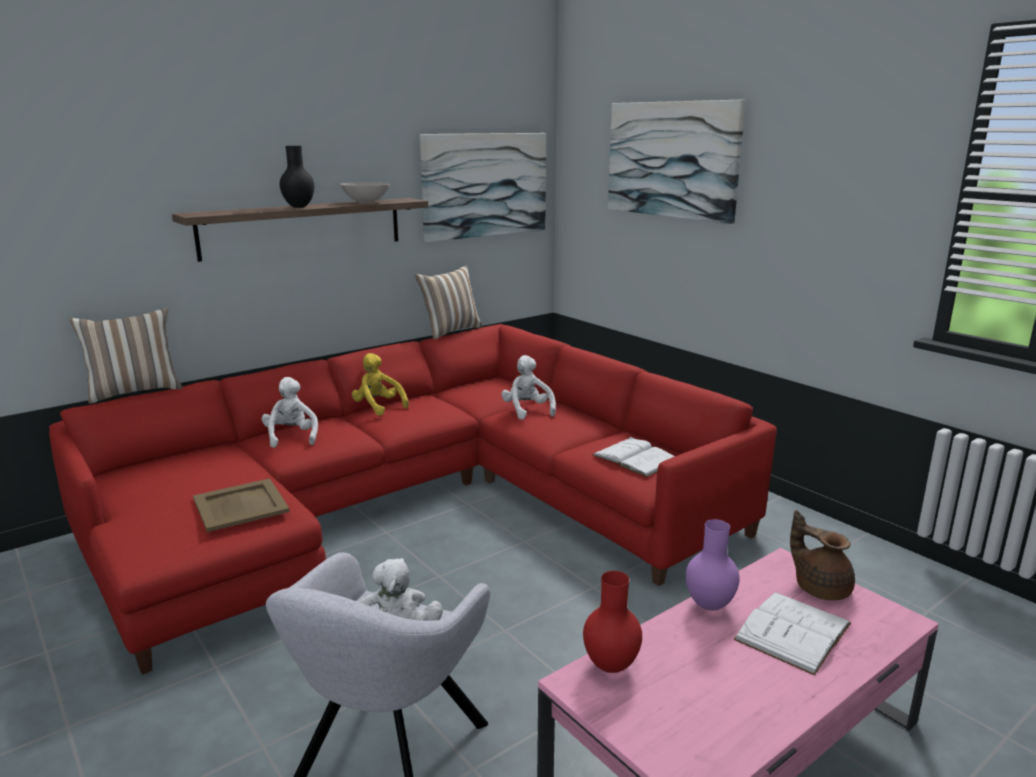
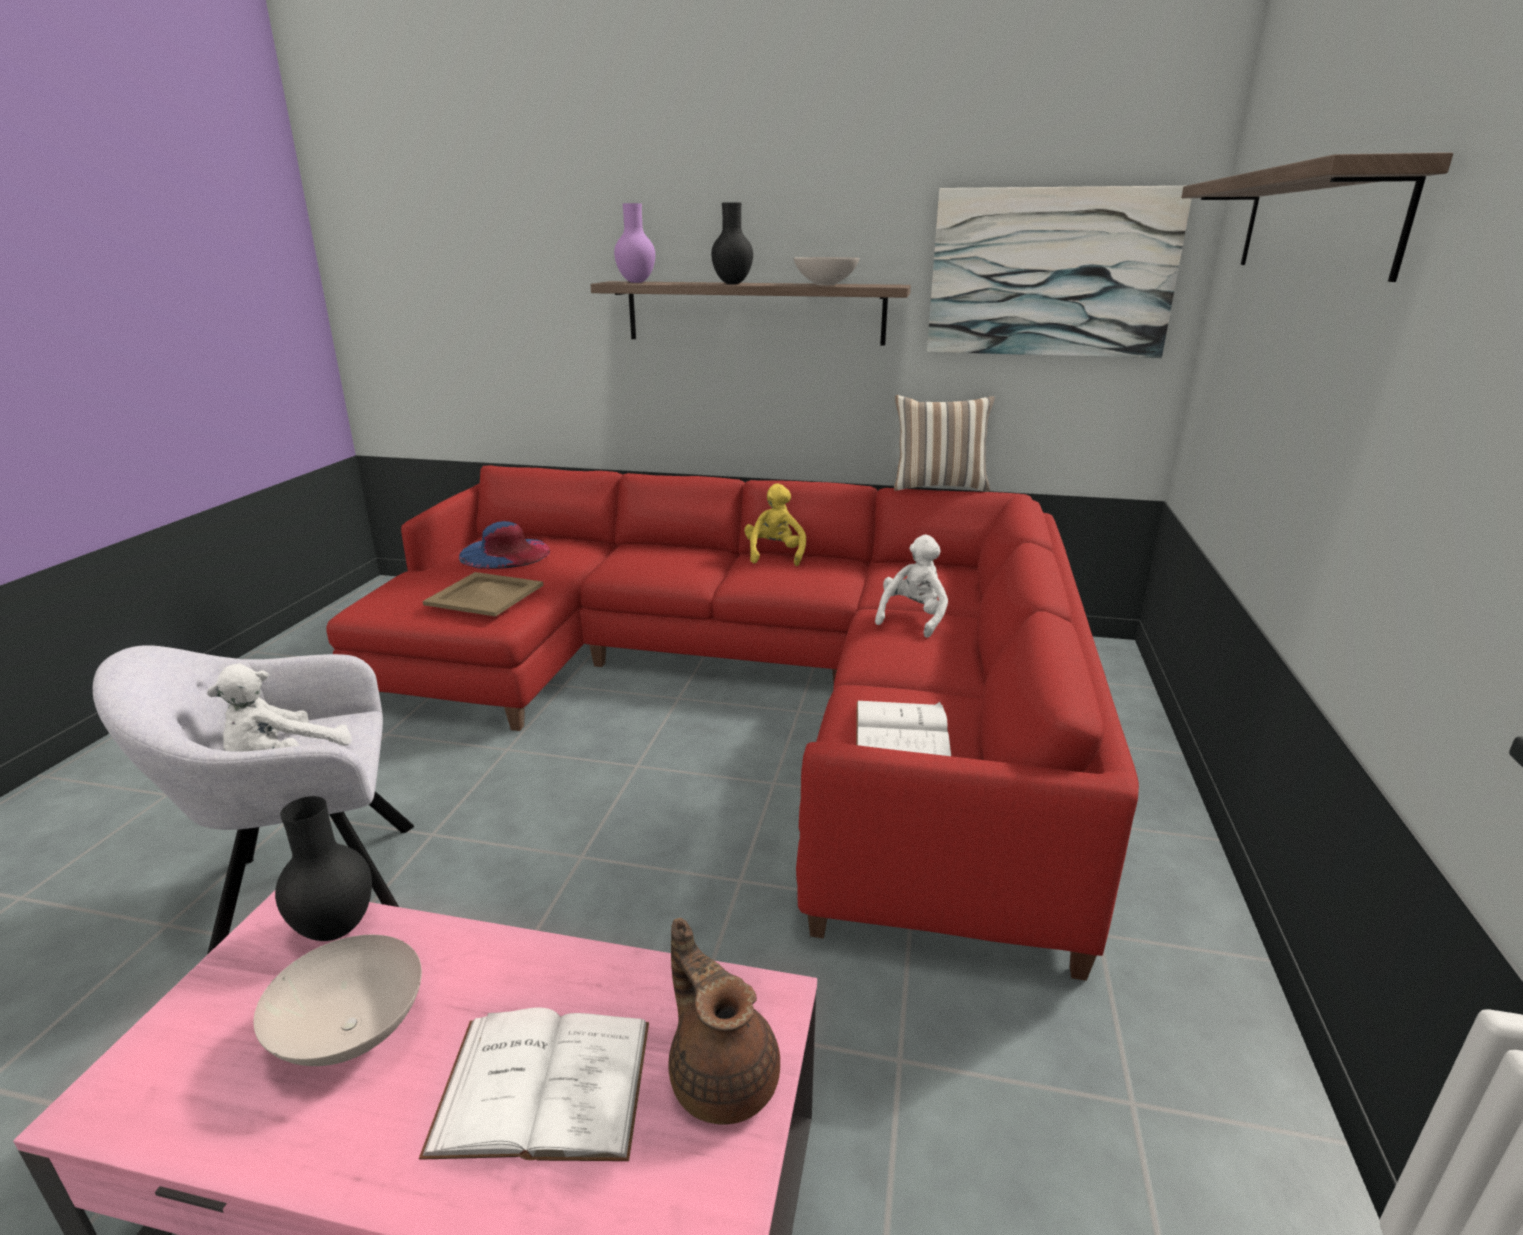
camera: 50 degrees right, 5 degrees up
(135, 391) = (551, 465): pillow -> none
(174, 477) = (505, 553): none -> blue hat
(291, 437) = (647, 554): white plush toy -> none
(611, 667) = (334, 931): red vase -> black vase
(672, 159) = (1314, 223): picture -> shelf
(707, 678) = (351, 1030): none -> white bowl
(710, 605) = (555, 962): purple vase -> purple vase (637, 282)
(820, 587) = (722, 1076): brown teapot -> brown teapot turned 45 degrees counterclockwise

